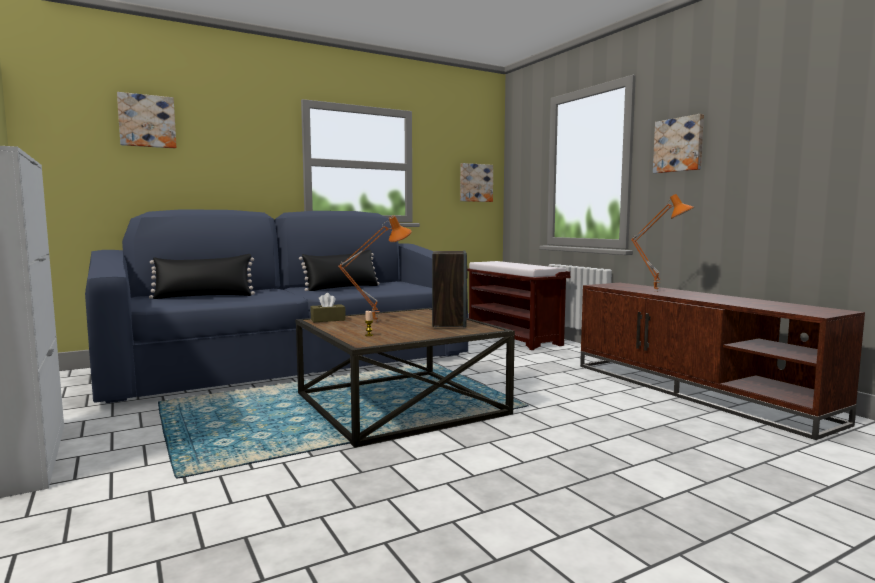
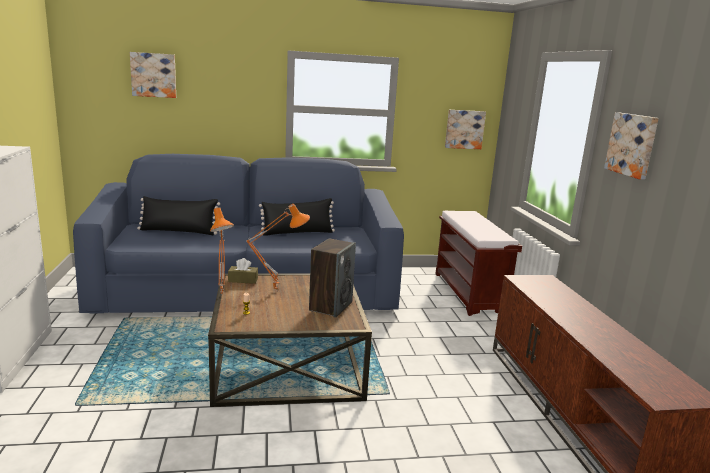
camera: 20 degrees right, 10 degrees up
(657, 291) = (560, 305): orange table lamp -> orange table lamp (223, 295)

